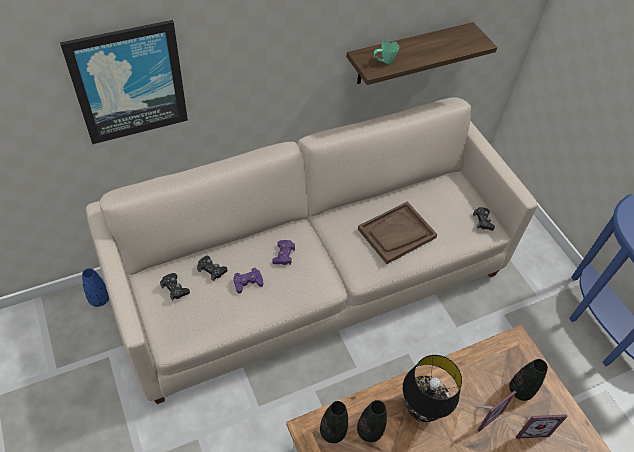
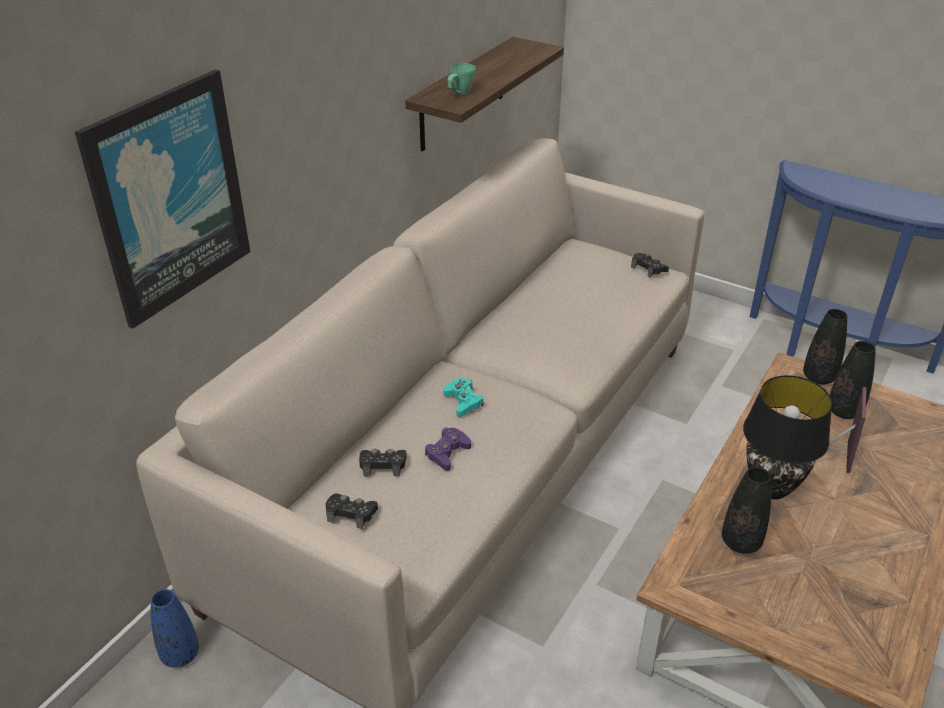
camera: 30 degrees left, 15 degrees down
(283, 255) = (463, 401): purple game controller -> turquoise game controller
(332, 431) = (702, 569): black vase -> black vase (818, 377)
(396, 233) = (574, 317): brown tray -> none
(529, 428) = (890, 439): picture frame -> none

